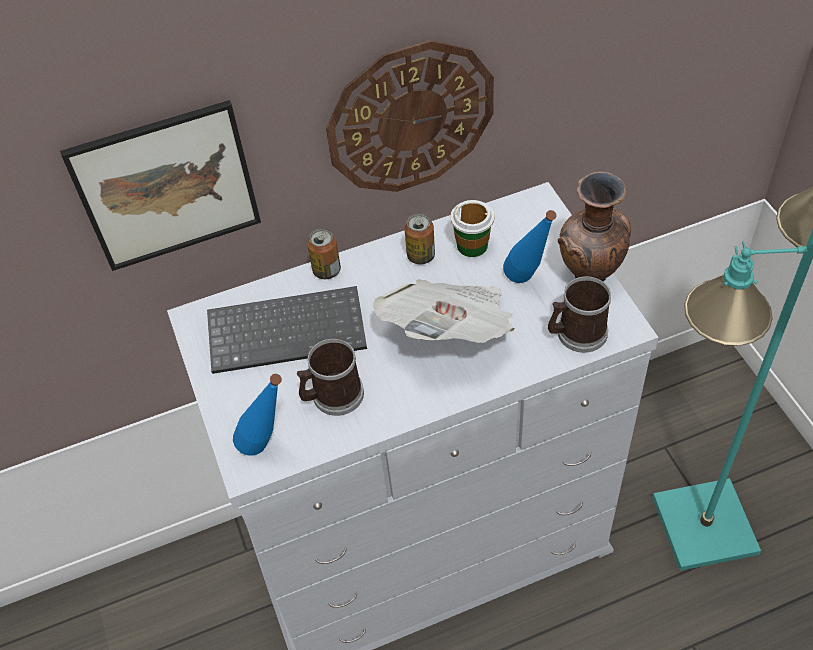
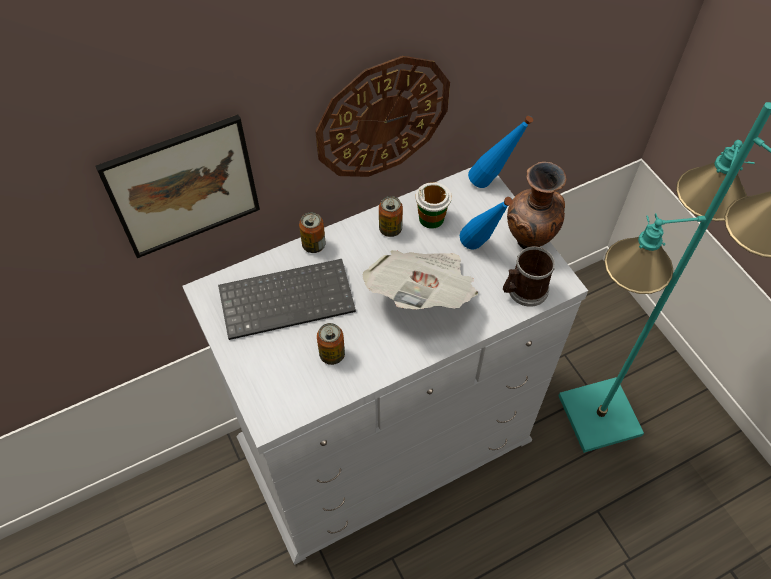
camera: 10 degrees left, 5 degrees up
(269, 449) = (285, 402): blue bottle -> blue bottle (492, 183)
(332, 396) = (332, 354): mug -> can

